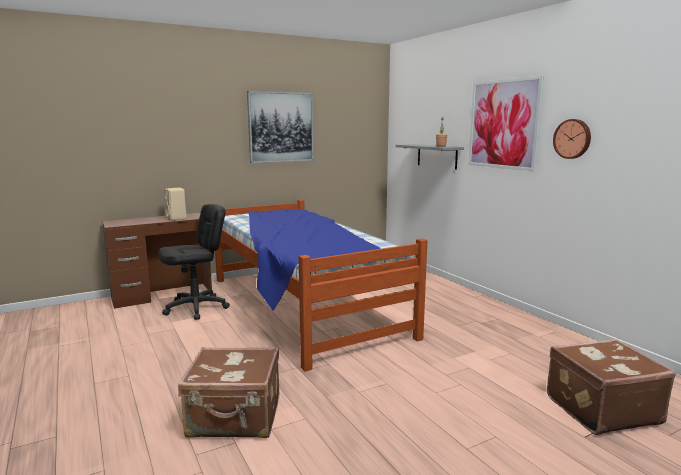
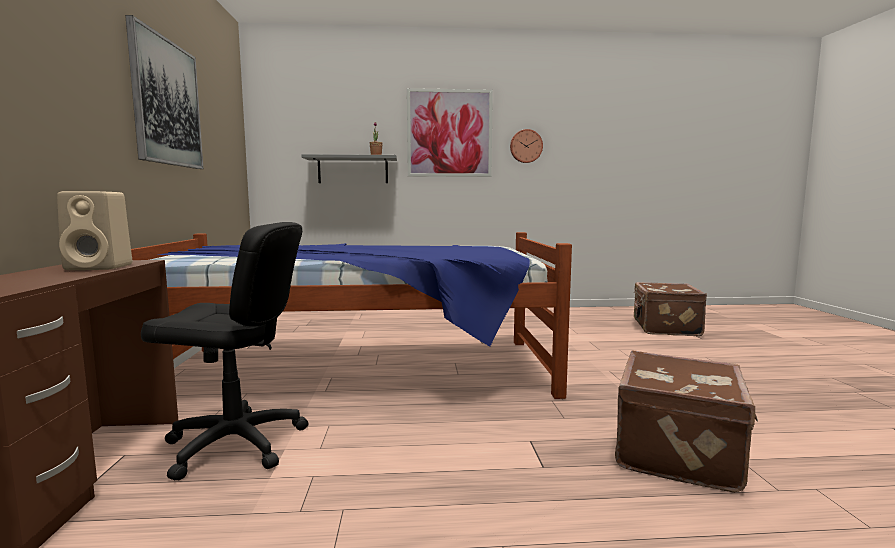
camera: 65 degrees left, 5 degrees down
(196, 308) = (235, 444): black office chair -> black office chair turned 105 degrees clockwise

